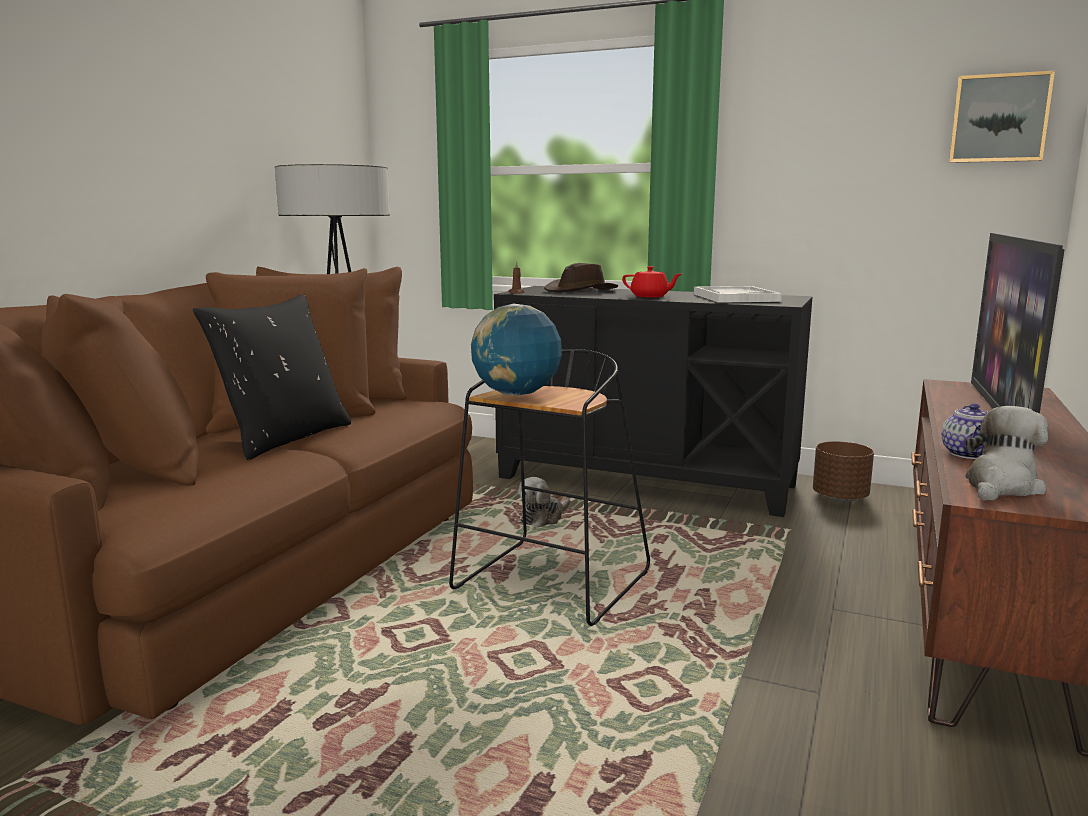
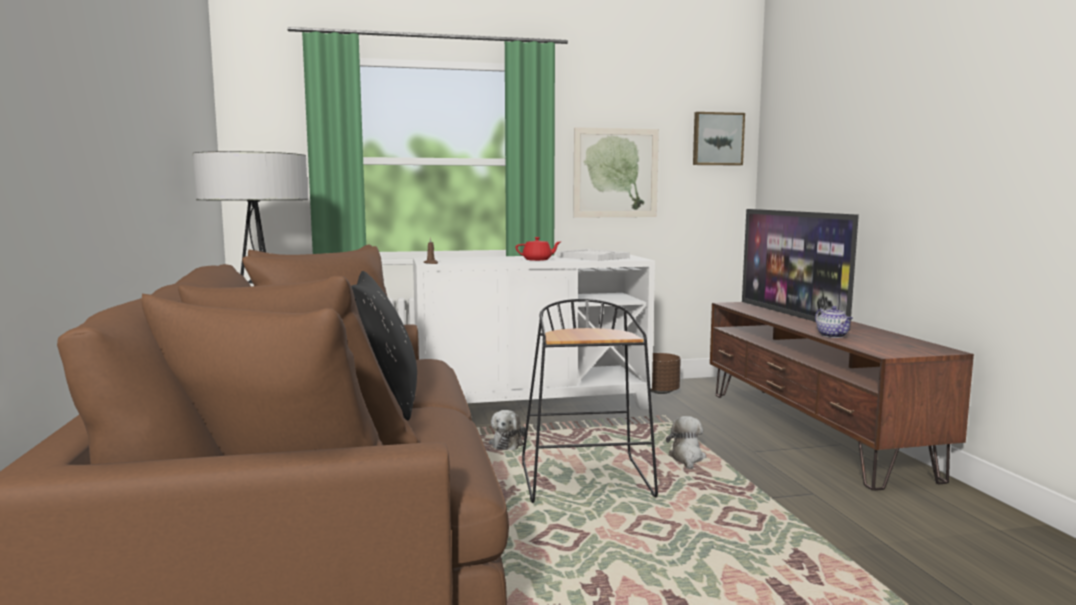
camera: 35 degrees left, 5 degrees down
(516, 394) = (572, 335): globe -> none
(581, 291) = (471, 259): brown hat -> none
(646, 480) = (531, 404): black cabinet -> white cabinet
(816, 178) = (615, 173): none -> picture
(1001, 486) = (881, 347): plush toy -> plush toy (687, 458)

